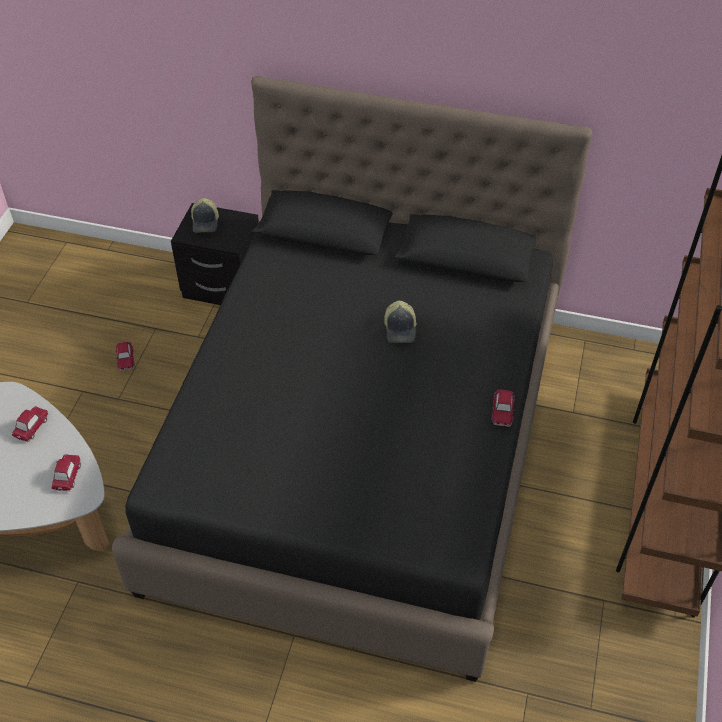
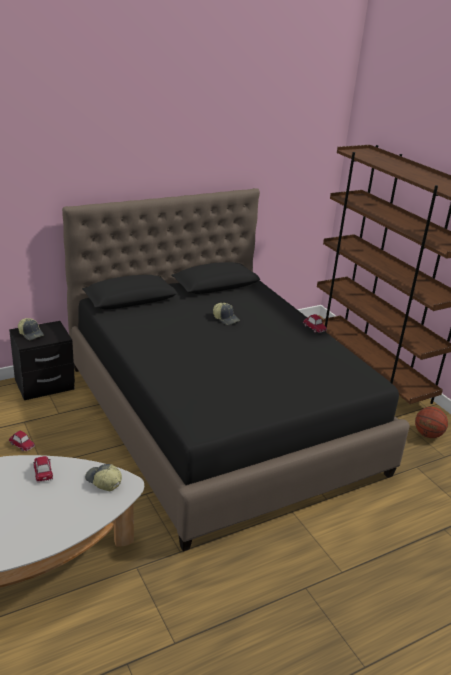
camera: 45 degrees left, 20 degrees down
(67, 475) = (103, 481): toy car -> cap
(613, 659) = (427, 434): none -> basketball

